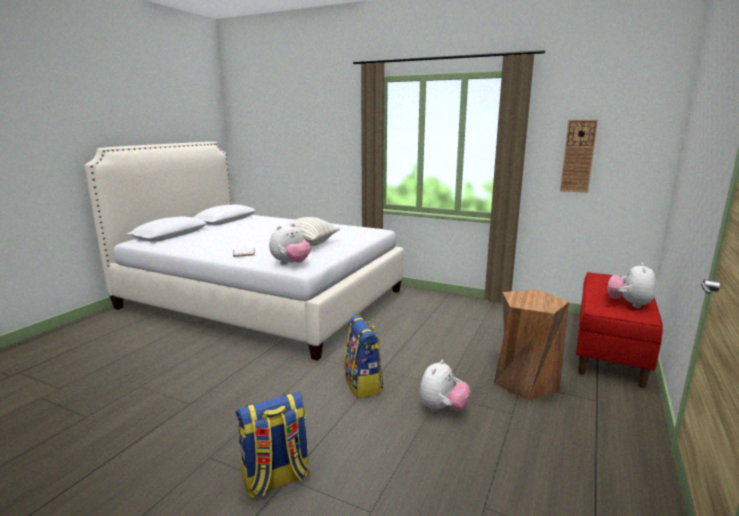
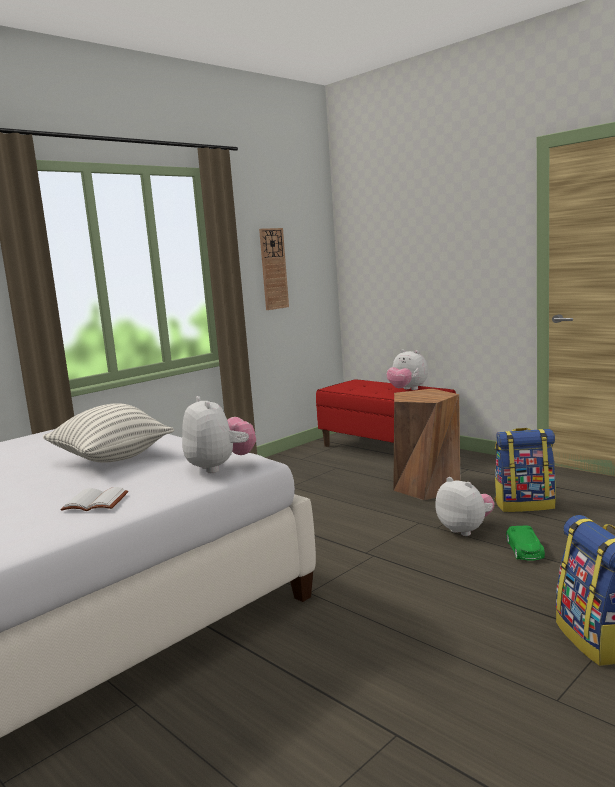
camera: 70 degrees left, 5 degrees down
(363, 384) = (397, 568): backpack -> backpack (525, 505)
(416, 442) = (525, 550): none -> green toy car

